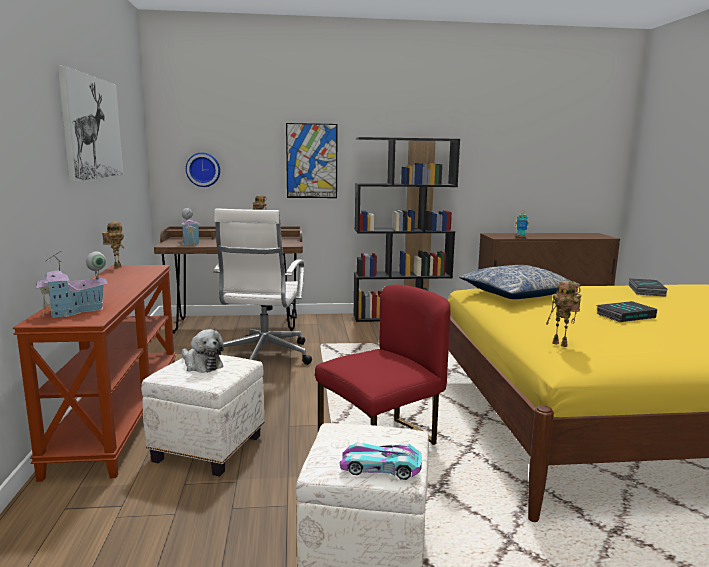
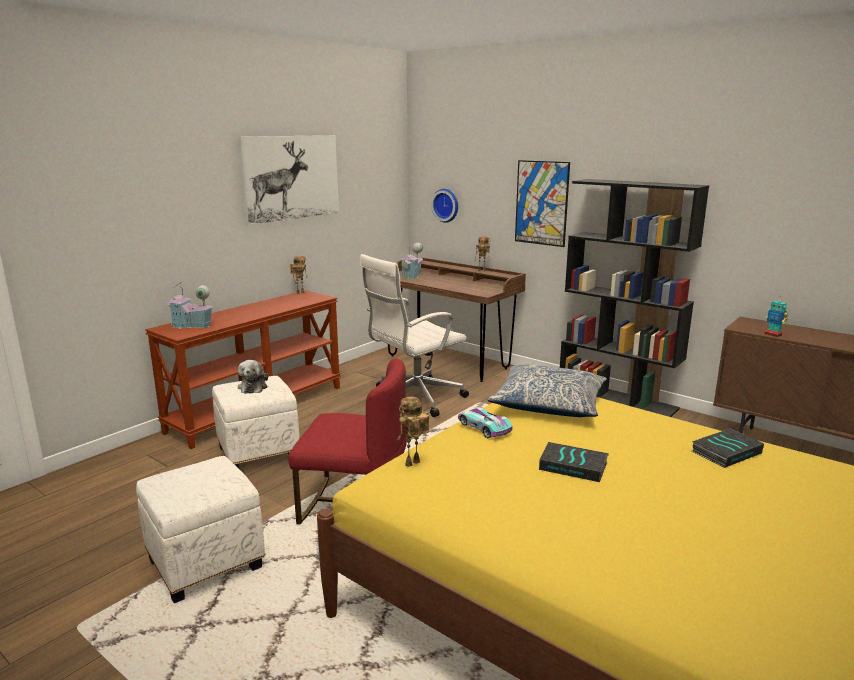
camera: 45 degrees right, 5 degrees up
(380, 467) = (172, 495): toy car -> toy car (484, 427)
(561, 344) = (413, 464): toy robot -> toy robot turned 45 degrees clockwise

